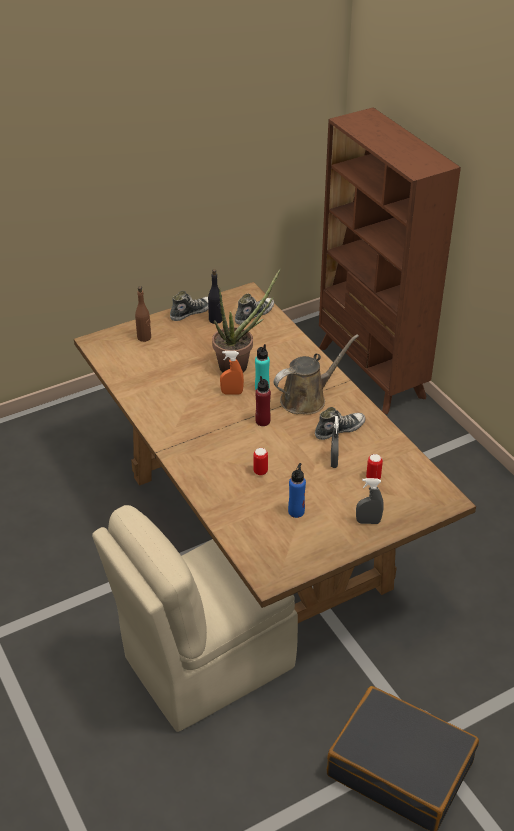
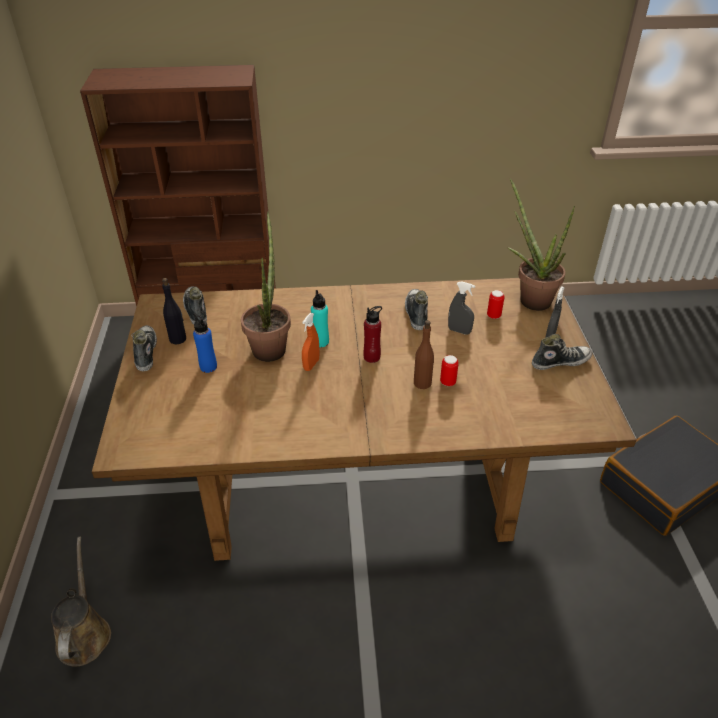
camera: 65 degrees left, 0 degrees up
(144, 337) = (154, 404): brown bottle -> brown bottle (422, 383)
(204, 664) = (510, 586): beige chair -> none
(296, 511) = (518, 376): blue bottle -> blue bottle (208, 366)
(307, 398) = (358, 318): brown watering can -> brown watering can (84, 633)
(336, 535) = (560, 361): none -> shoe
(421, 496) = (529, 298): none -> potted plant

